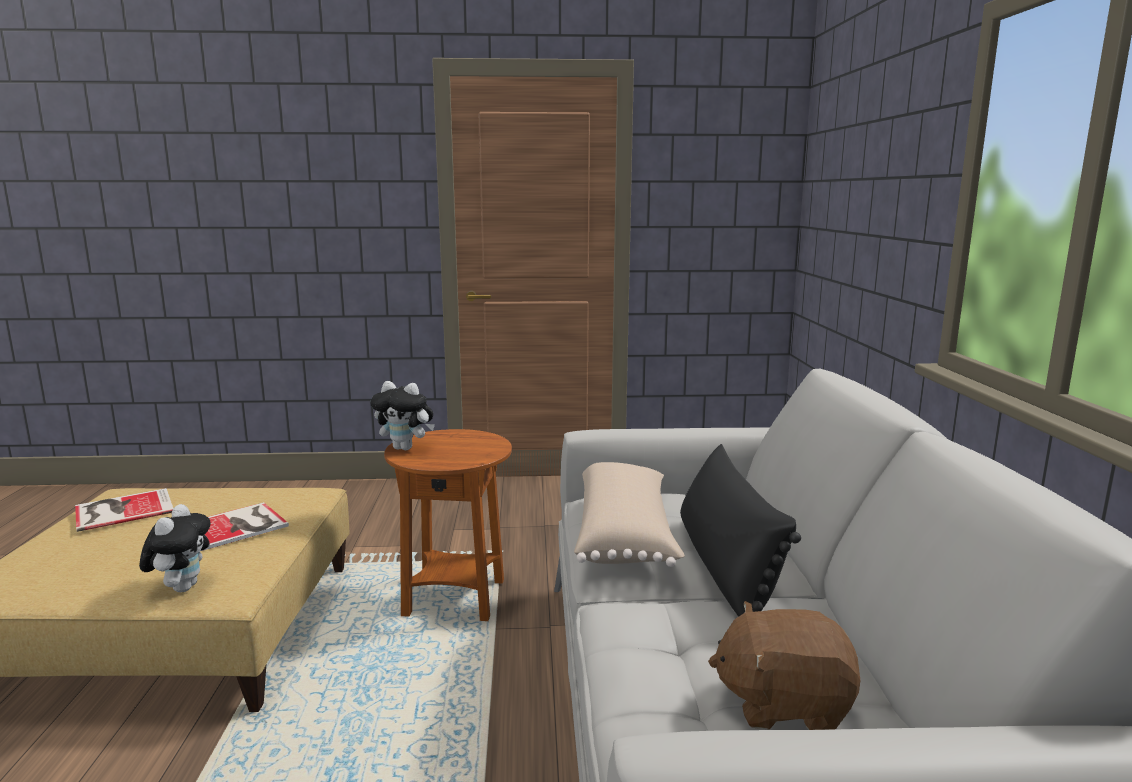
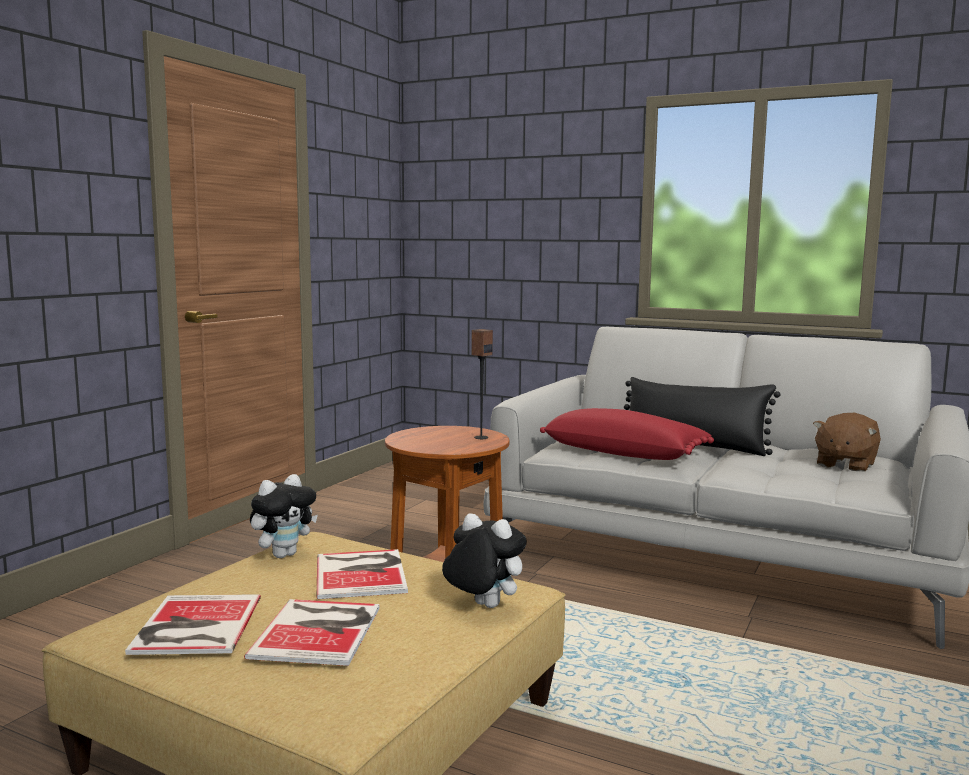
camera: 60 degrees left, 5 degrees down
(116, 545) = (320, 630): none -> book
(406, 448) = (425, 447): plush toy -> plush toy (284, 554)
(466, 456) = (481, 437): none -> speaker
(625, 536) = (625, 453): beige pillow -> red pillow

